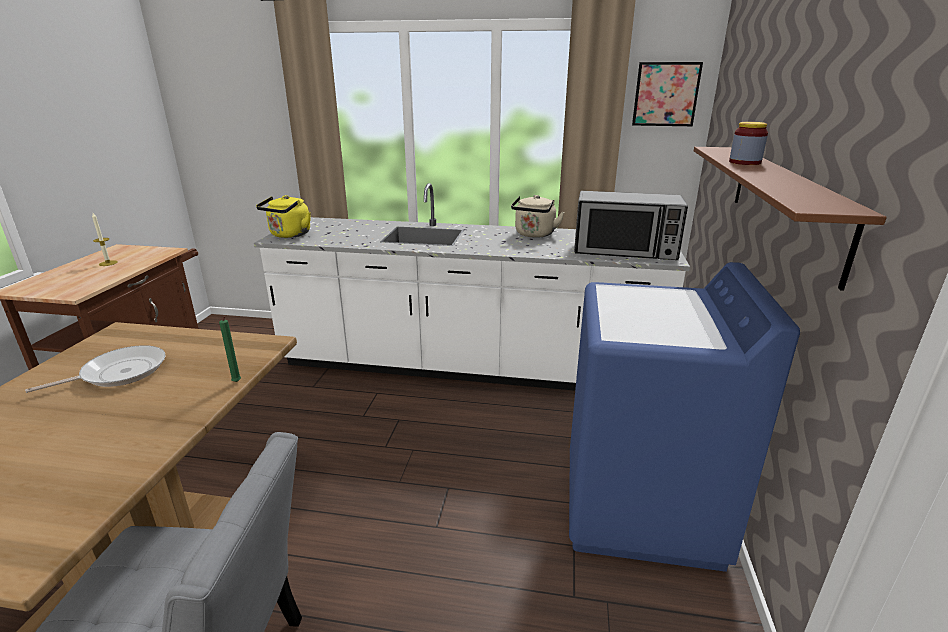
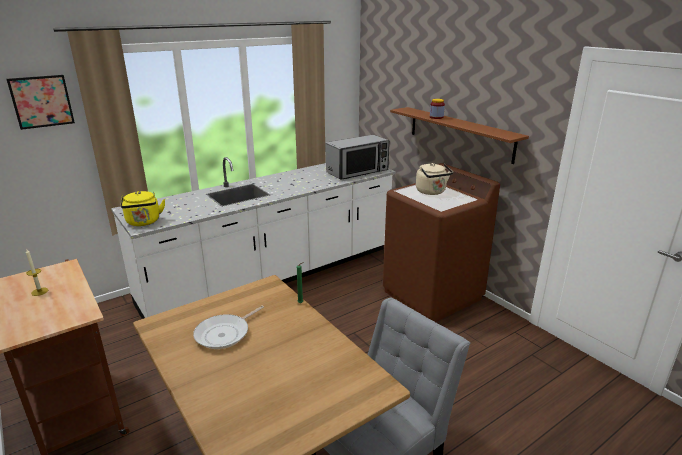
camera: 45 degrees left, 0 degrees up
(119, 373) = (225, 334): frying pan -> frying pan turned 150 degrees counterclockwise
(534, 235) = (298, 175): beige kettle -> beige kettle (432, 192)
(641, 507) = (432, 295): blue washing machine -> brown washing machine
(666, 94) = (338, 77): picture -> picture (41, 101)

